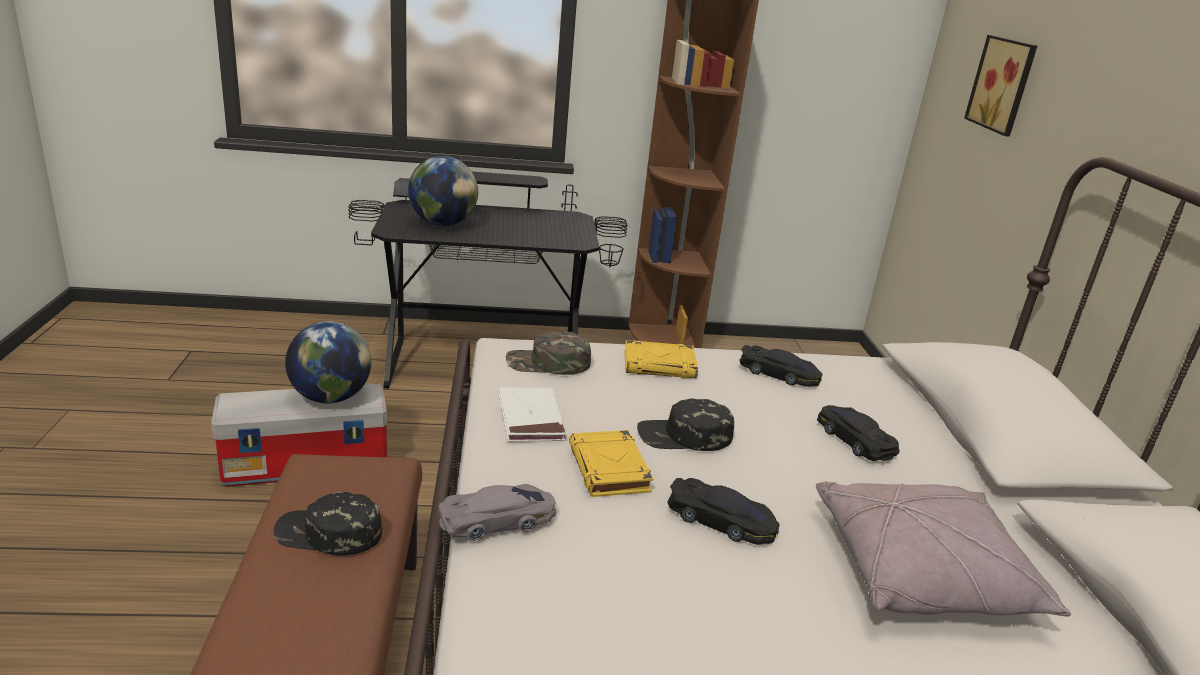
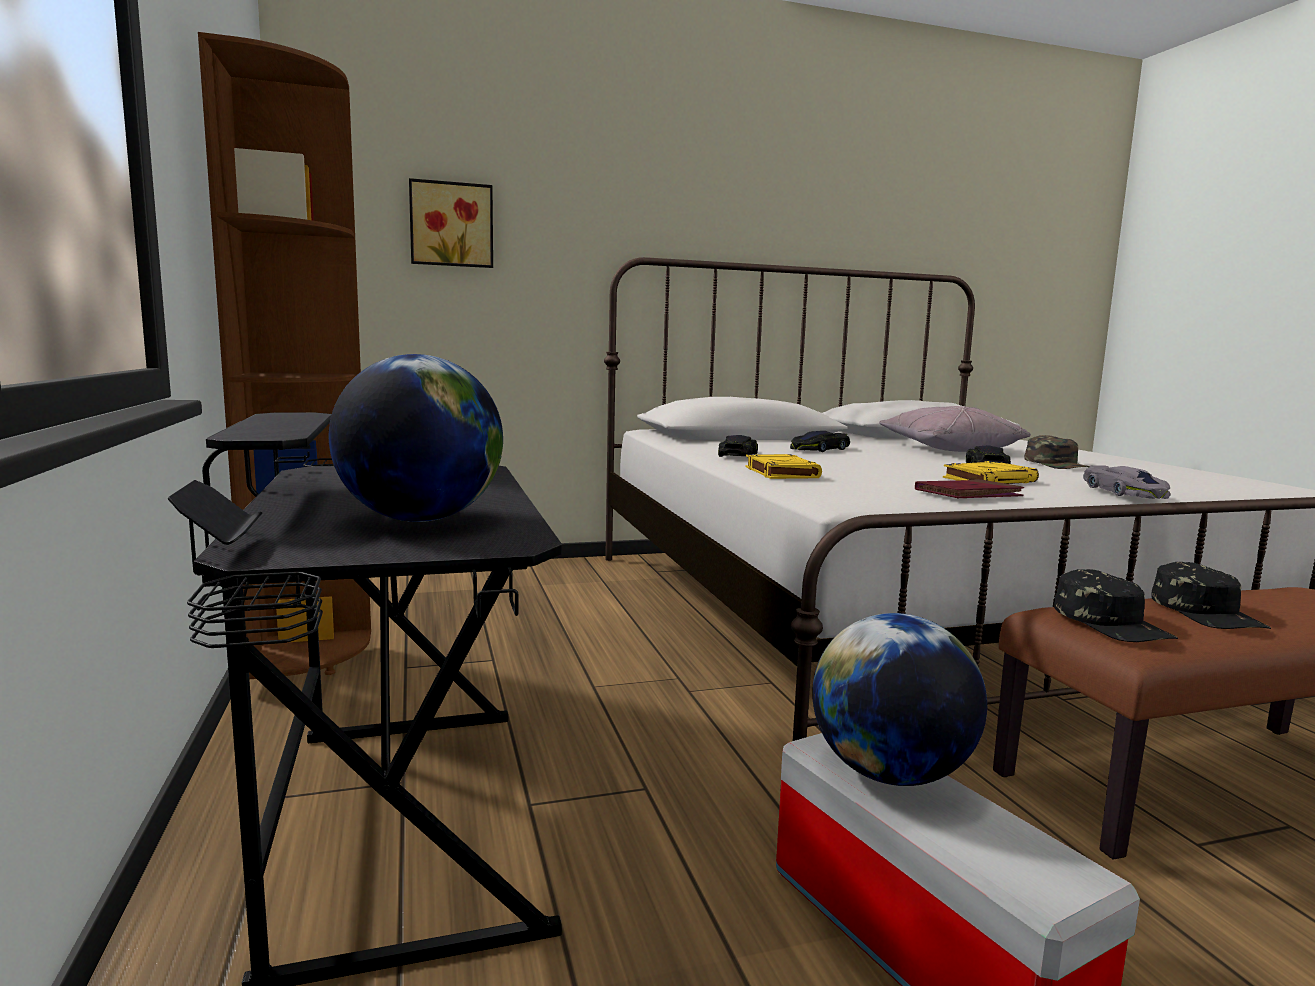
camera: 100 degrees left, 15 degrees down
(498, 519) = (1124, 492): grey toy car -> grey toy car turned 150 degrees counterclockwise
(530, 418) = (968, 494): white book -> red book
(548, 363) = (848, 494): green cap -> green cap (1058, 464)
(684, 436) = (898, 470): black cap -> black cap (1111, 623)

